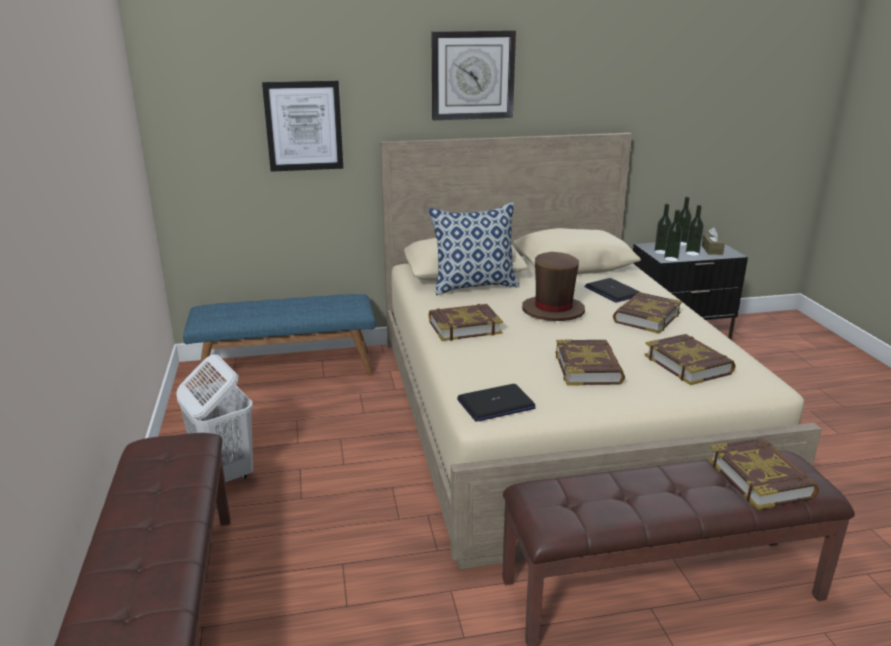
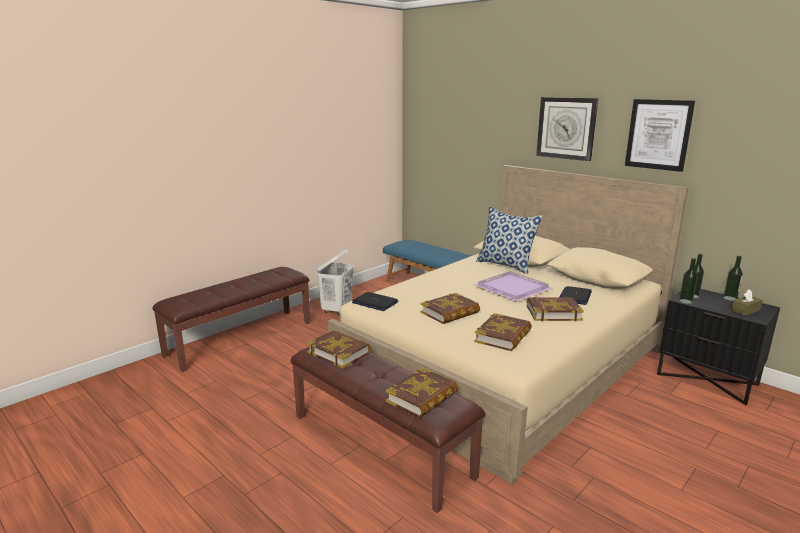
camera: 55 degrees right, 5 degrees down
(303, 126) = (468, 149): picture -> picture (658, 134)
(464, 327) = (448, 276): book -> book (339, 352)
(552, 310) = (511, 288): brown hat -> purple tray
(692, 253) = (718, 305): bottle -> none

